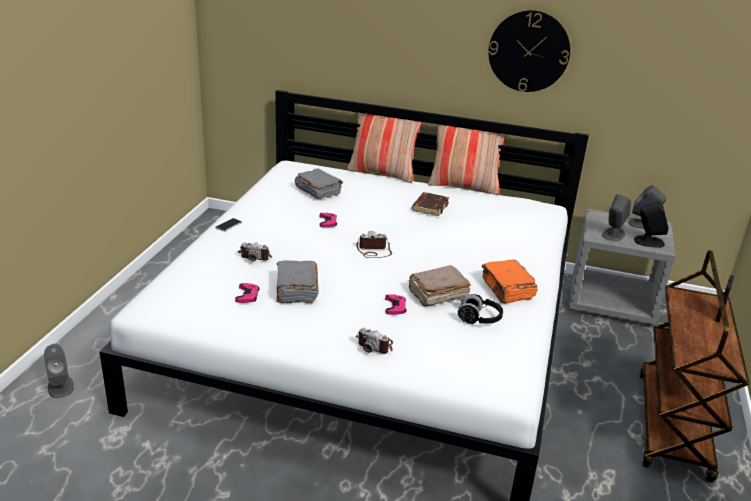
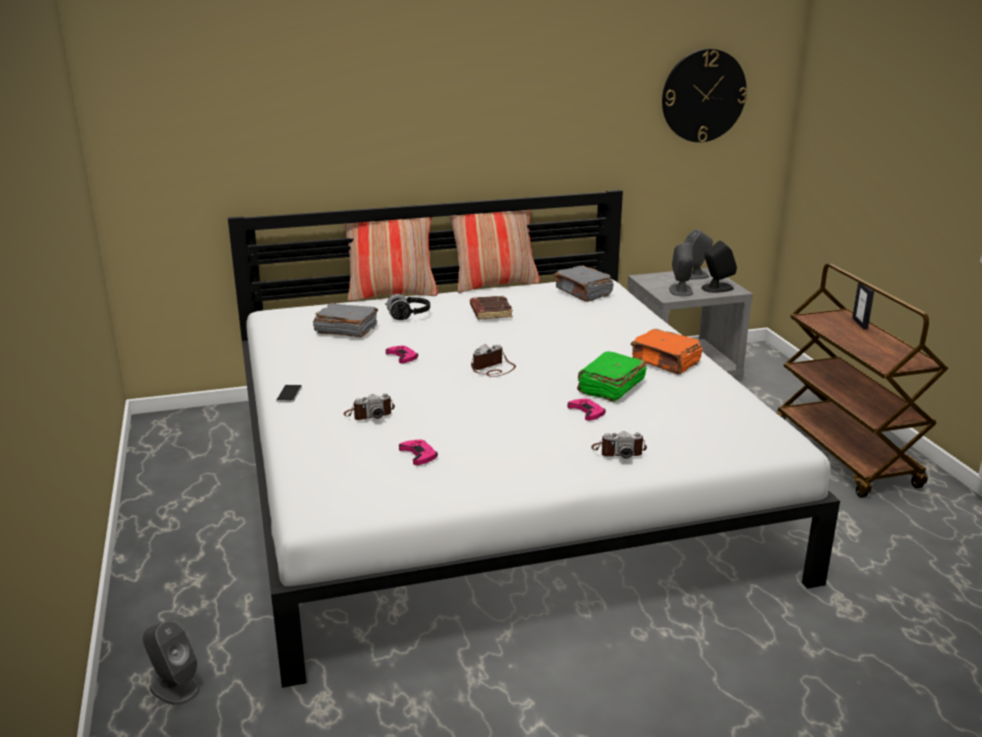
camera: 30 degrees left, 5 degrees down
(296, 290) = (465, 432): grey book -> grey book (583, 293)
(437, 295) = (610, 387): brown book -> green book
(479, 319) = (677, 395): black headphones -> black headphones (408, 316)
(529, 51) = (542, 107): wall clock -> wall clock (703, 96)

